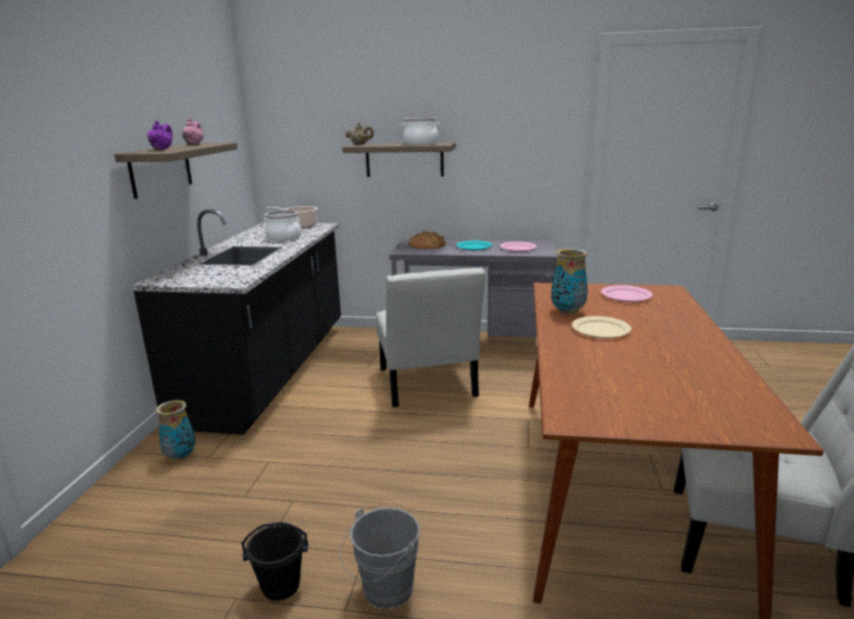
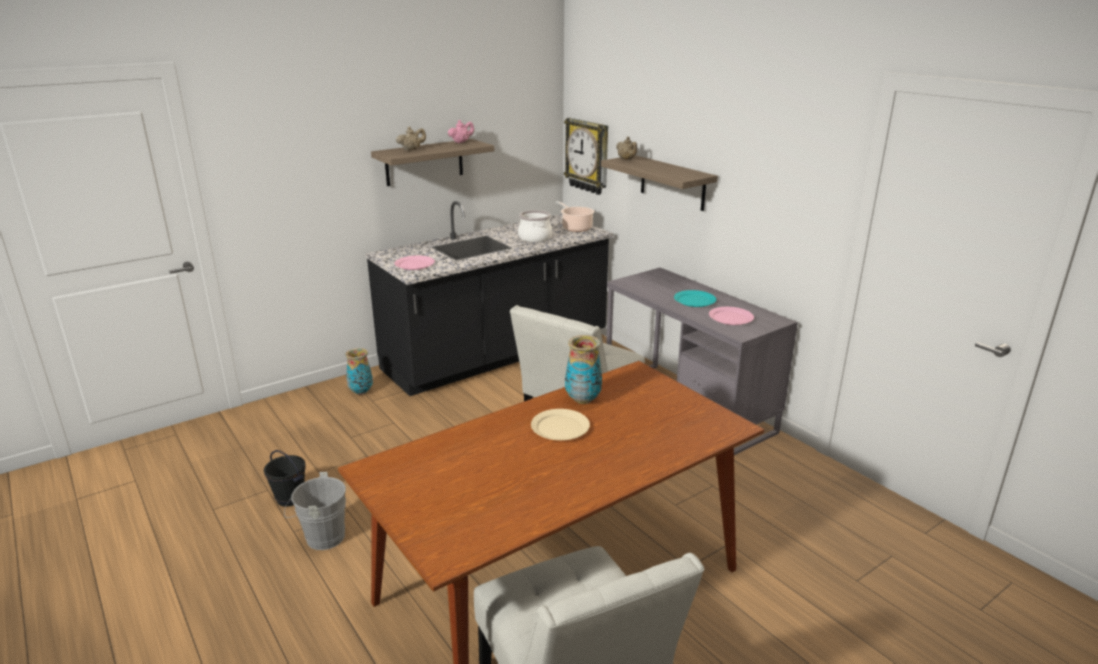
camera: 45 degrees right, 5 degrees up
(162, 149) = (411, 149): purple teapot -> beige teapot
(289, 157) = (588, 156): none -> wall clock
(421, 143) = (674, 171): cooking pot -> none
(427, 244) = (661, 282): bread -> none
(626, 296) = (672, 411): pink plate -> pink plate (414, 264)

